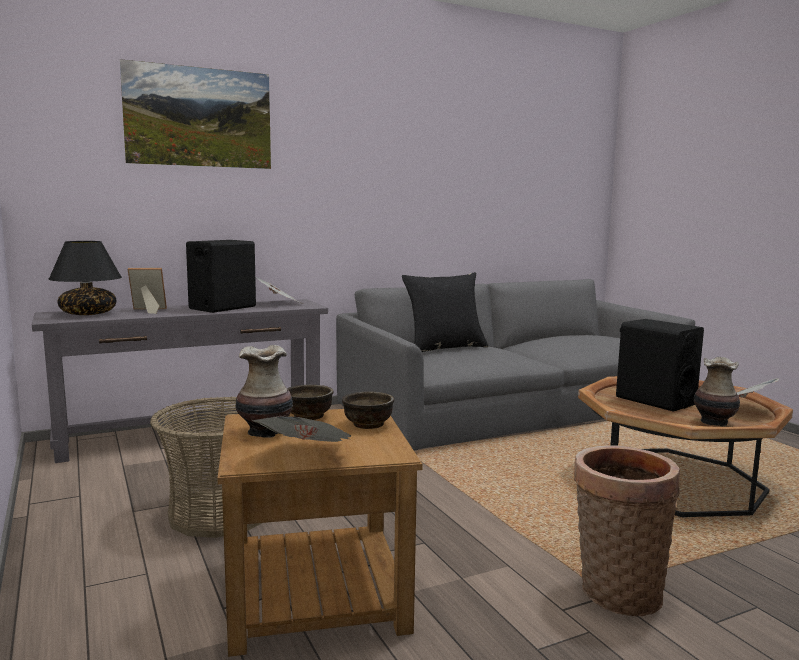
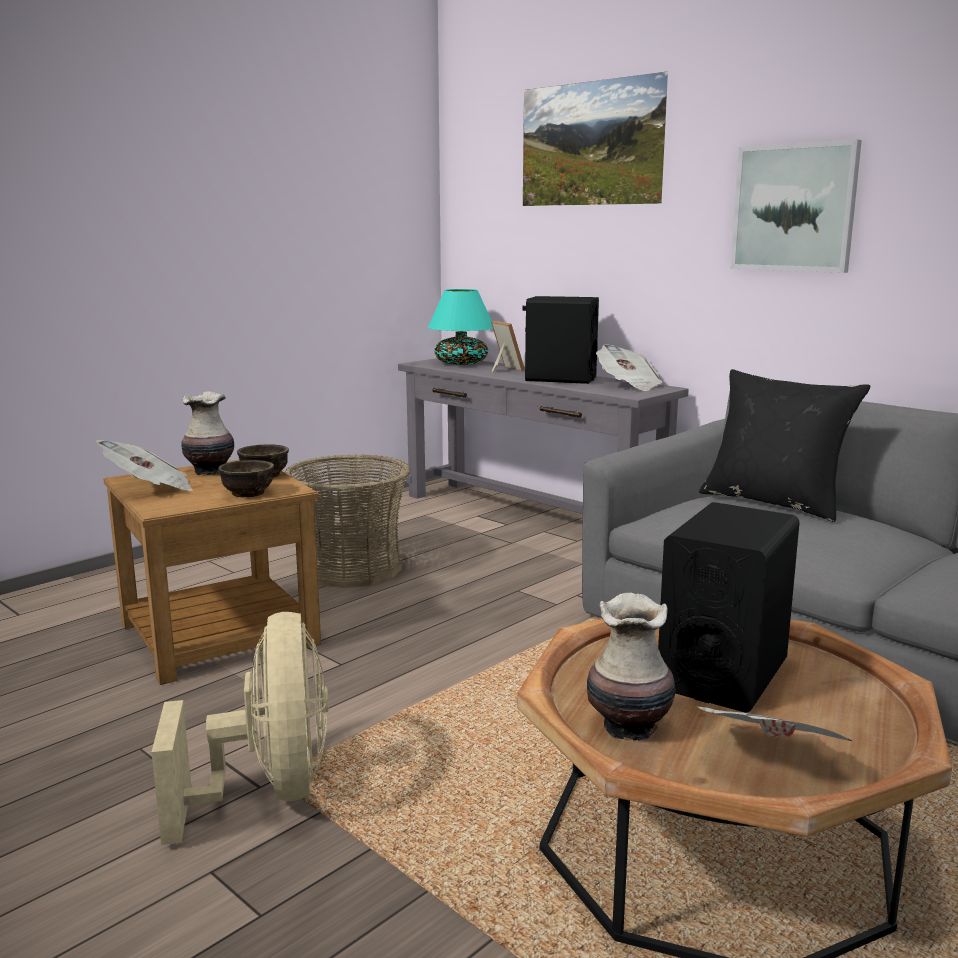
camera: 70 degrees right, 5 degrees up
(88, 314) = (461, 363): black table lamp -> turquoise table lamp
(365, 176) = (794, 208): none -> picture
(615, 591) = (269, 791): basket -> beige fan

